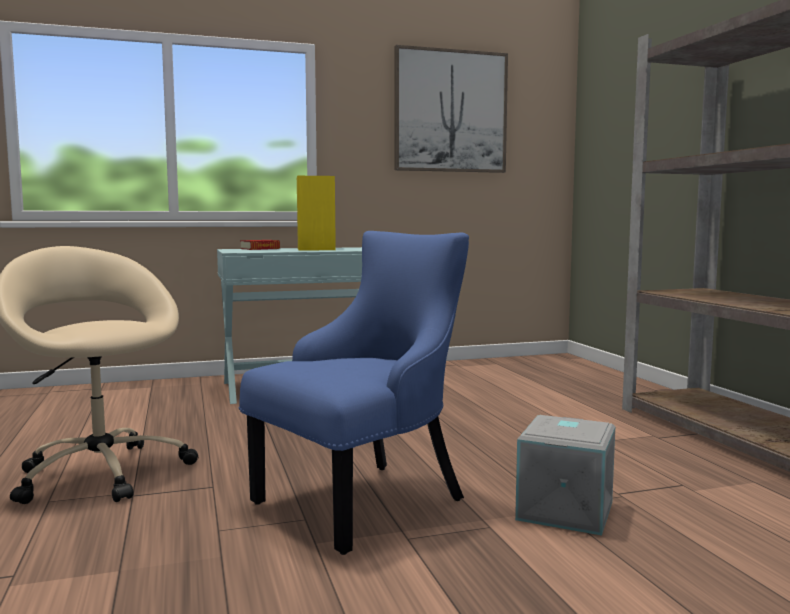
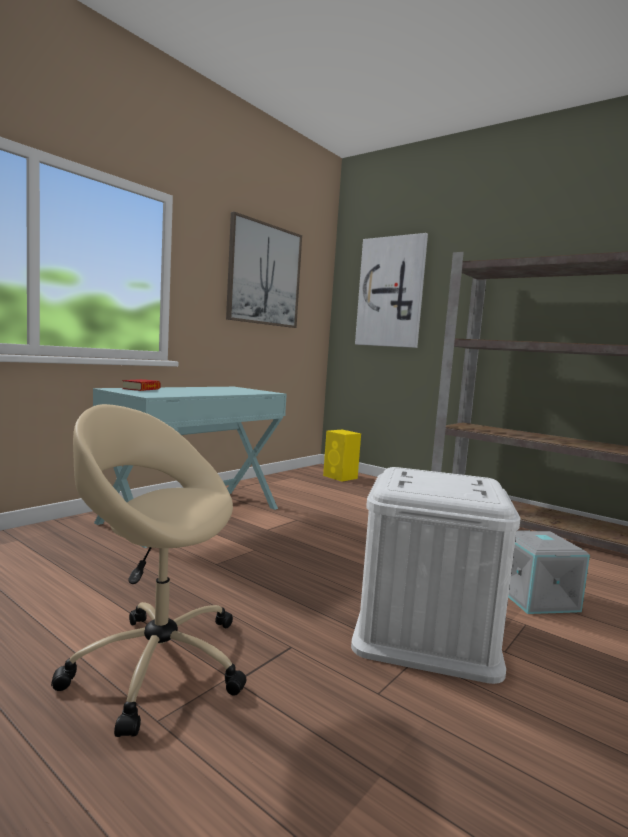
camera: 35 degrees left, 0 degrees up
(316, 249) = (198, 391): yellow speaker -> yellow speaker (340, 477)
(359, 505) = (426, 630): blue chair -> white storage box
(630, 107) = (391, 292): none -> picture

